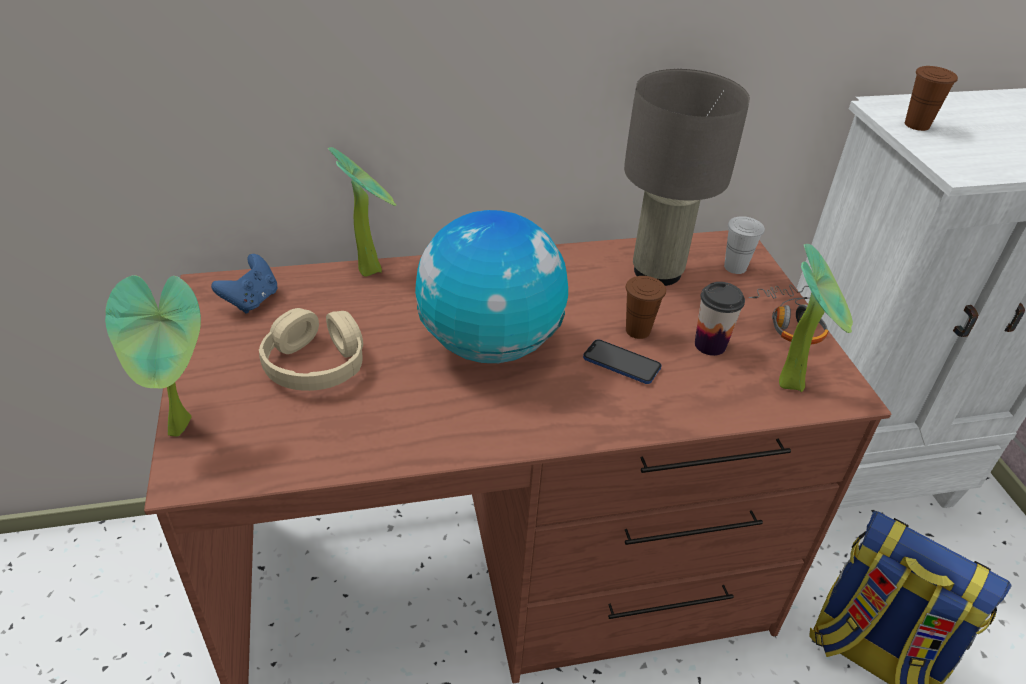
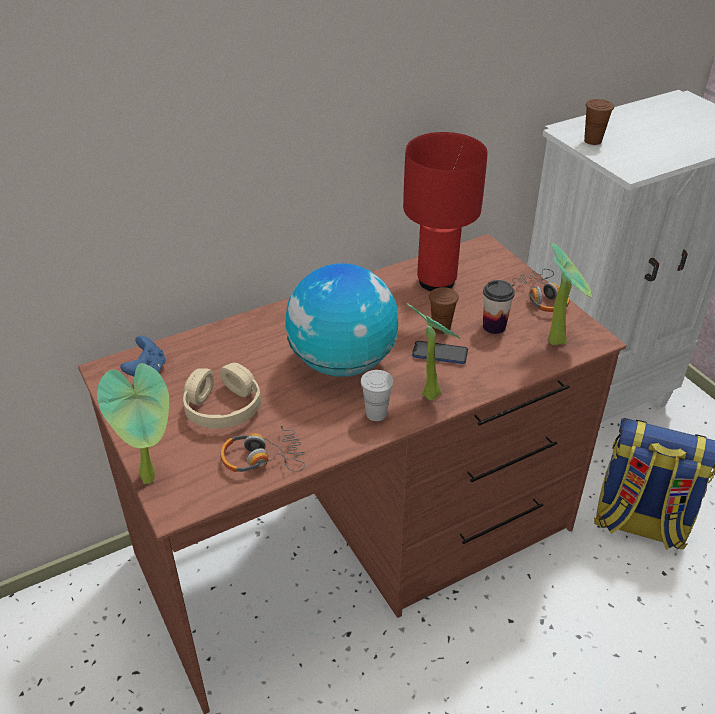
camera: 15 degrees left, 0 degrees up
(328, 442) = (263, 458): none -> headphones
(371, 268) = (226, 326): potted plant -> potted plant (431, 391)
(657, 271) = (436, 281): grey table lamp -> red table lamp
(735, 267) = (489, 266): white cup -> white cup (376, 414)

